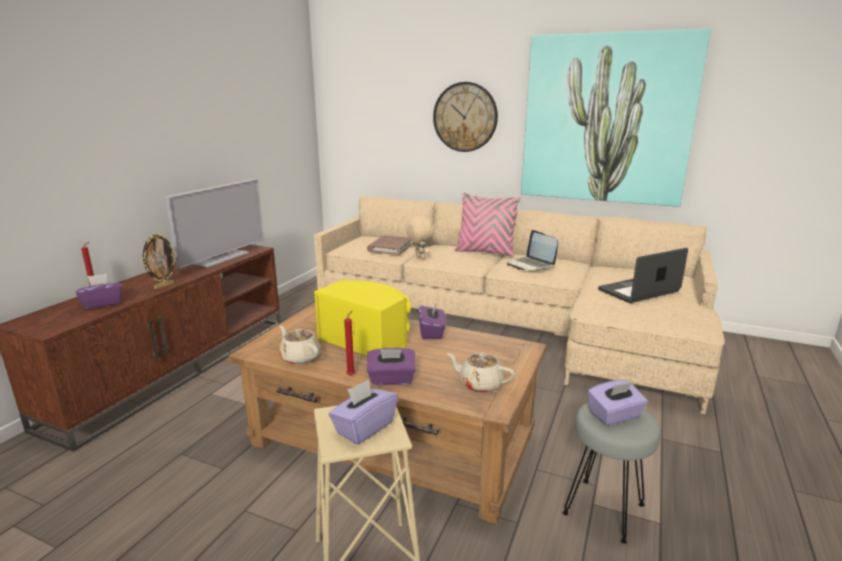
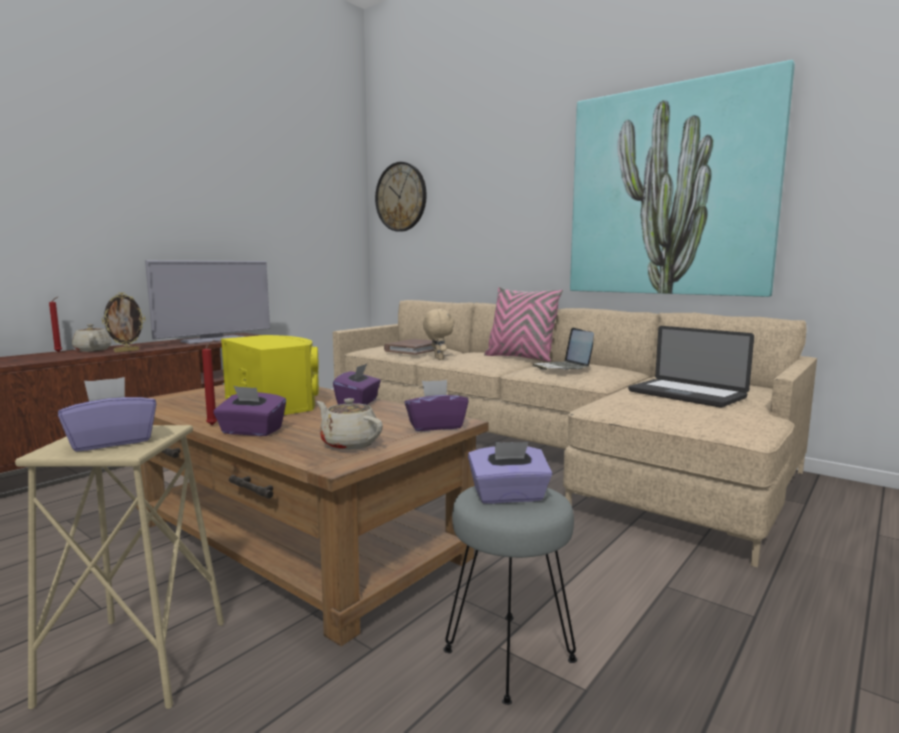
camera: 15 degrees right, 10 degrees down
(103, 303) = (51, 357): purple tissue box -> purple tissue box (435, 426)
(300, 357) = (183, 409): beige teapot -> beige teapot (93, 350)
(465, 117) = (511, 205): wall clock -> wall clock (401, 197)
(638, 291) = (686, 394): laptop -> laptop turned 120 degrees counterclockwise

